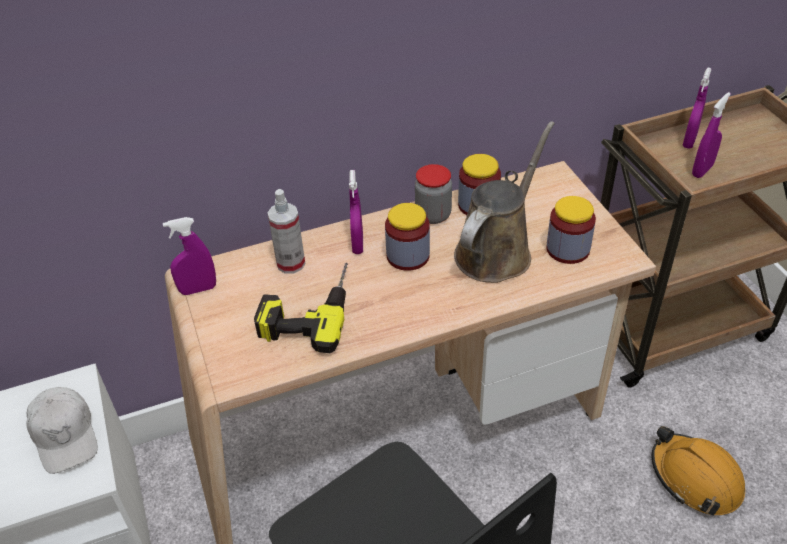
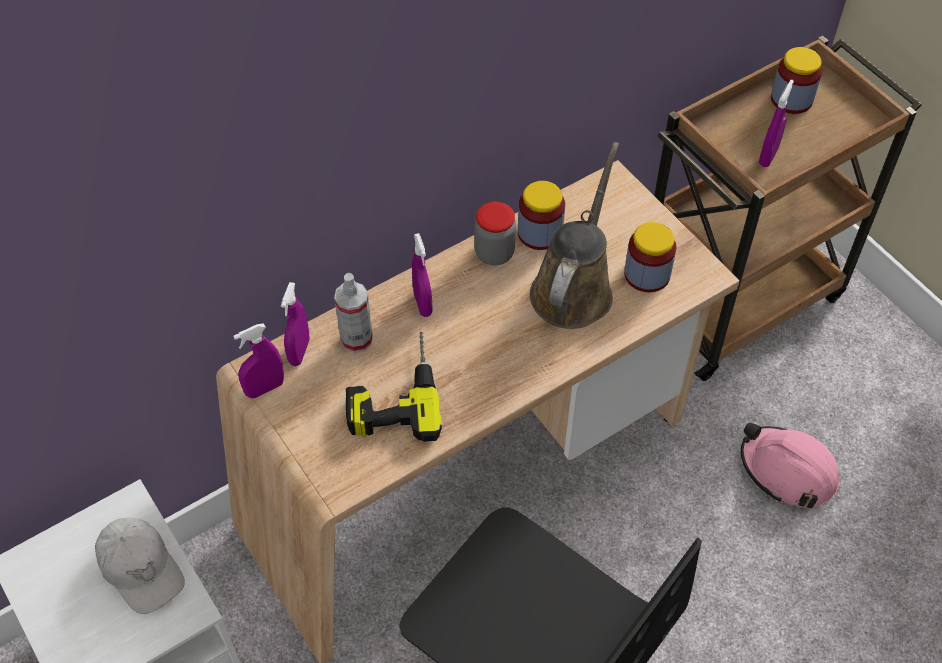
camera: 15 degrees left, 10 degrees up
(408, 256) = (481, 309): jar -> jar (791, 99)
(689, 141) = (748, 119): purple spray bottle -> purple spray bottle (299, 352)
(695, 478) = (787, 471): orange hard hat -> pink hard hat

